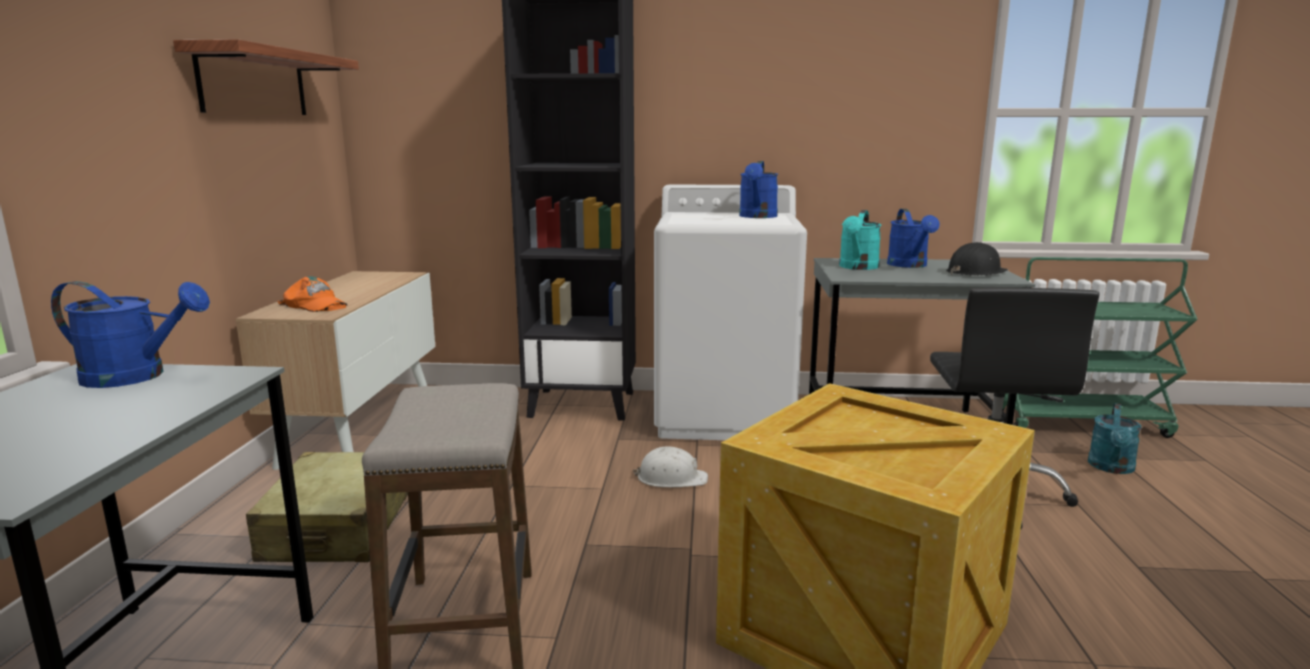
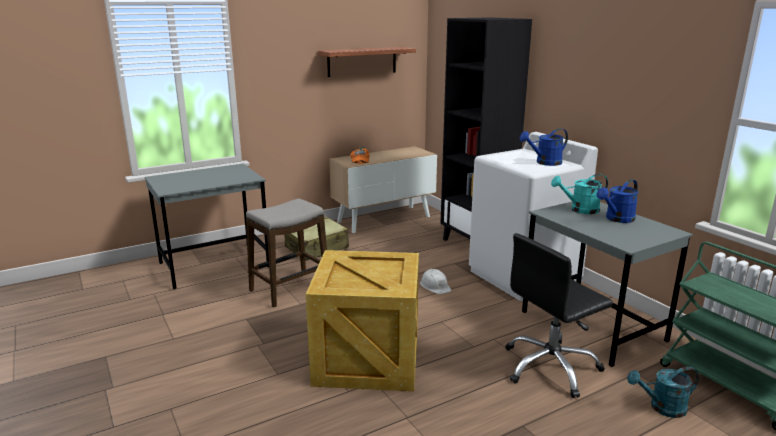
camera: 55 degrees right, 5 degrees up
(136, 377) = (239, 171): blue watering can -> none
(975, 272) = (632, 236): black hard hat -> none

